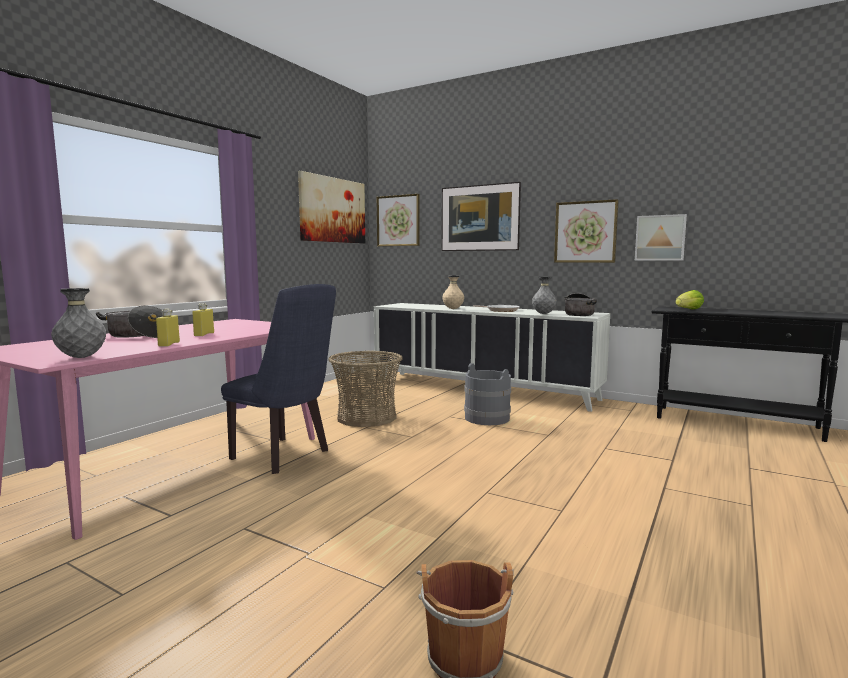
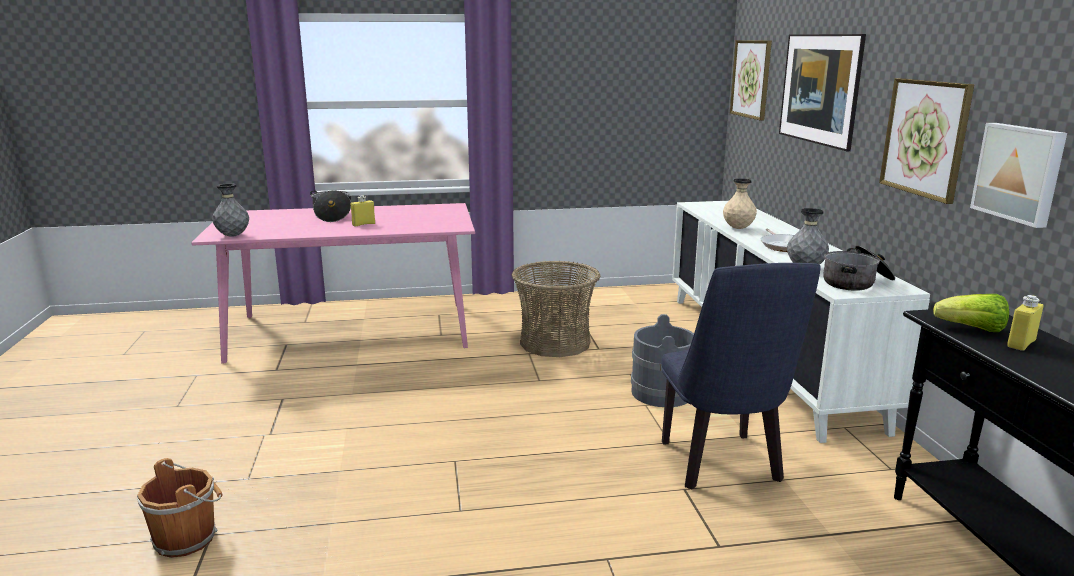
camera: 50 degrees right, 10 degrees up
(169, 344) = (307, 232): yellow bottle -> yellow bottle (1021, 344)
(286, 456) = (415, 355): blue chair -> blue chair (723, 467)
(333, 210) = (654, 66): picture -> none

